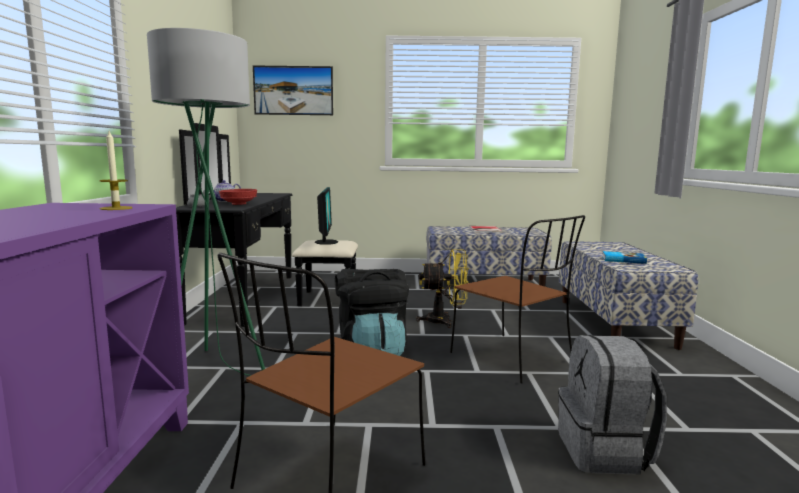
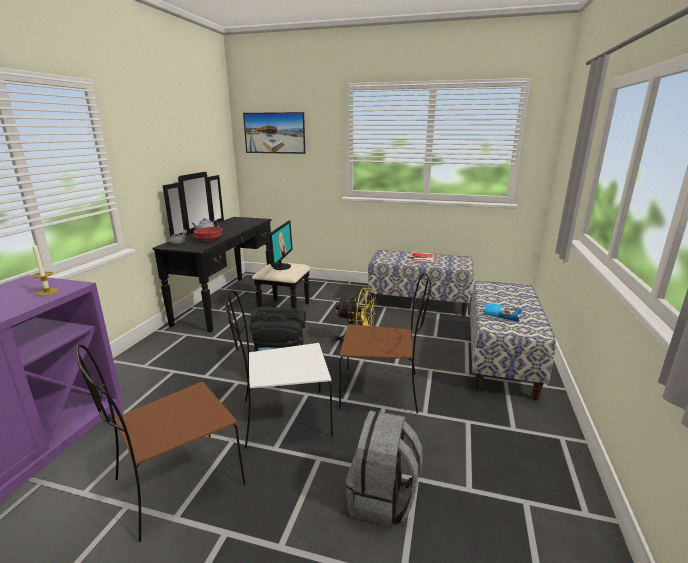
camera: 15 degrees right, 10 degrees up
(219, 370) = (170, 373): green floor lamp -> none
(417, 396) = (283, 418): none -> white chair
(513, 358) = (382, 390): brown chair -> brown chair turned 60 degrees counterclockwise

